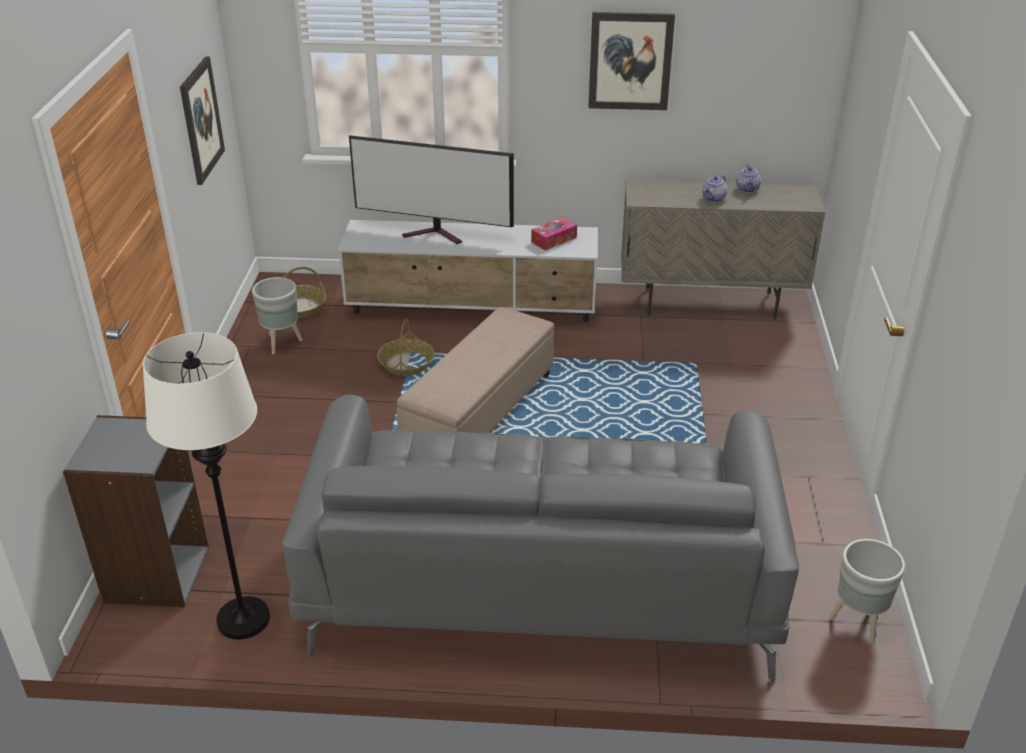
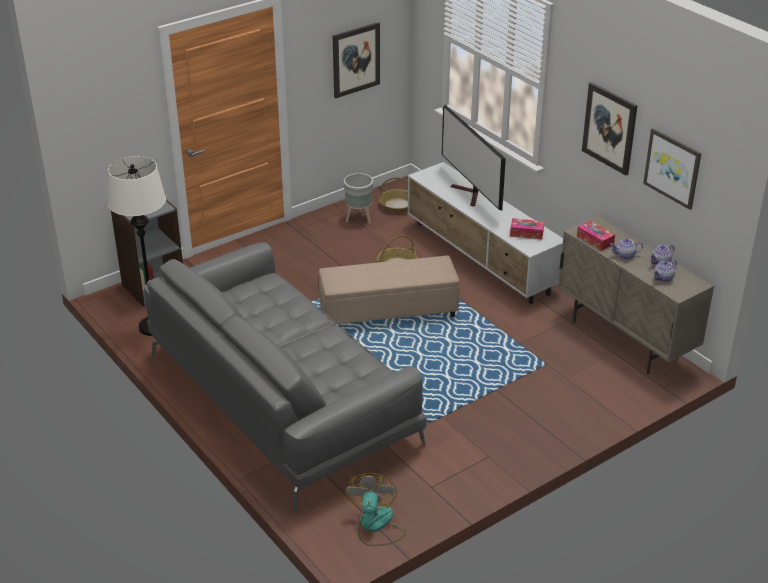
camera: 50 degrees right, 0 degrees up
(666, 199) = (595, 240): none -> tissue box
(738, 71) = (673, 168): none -> picture
(776, 199) = (663, 278): none -> teapot
(857, 623) = (376, 526): grey planter -> fan

